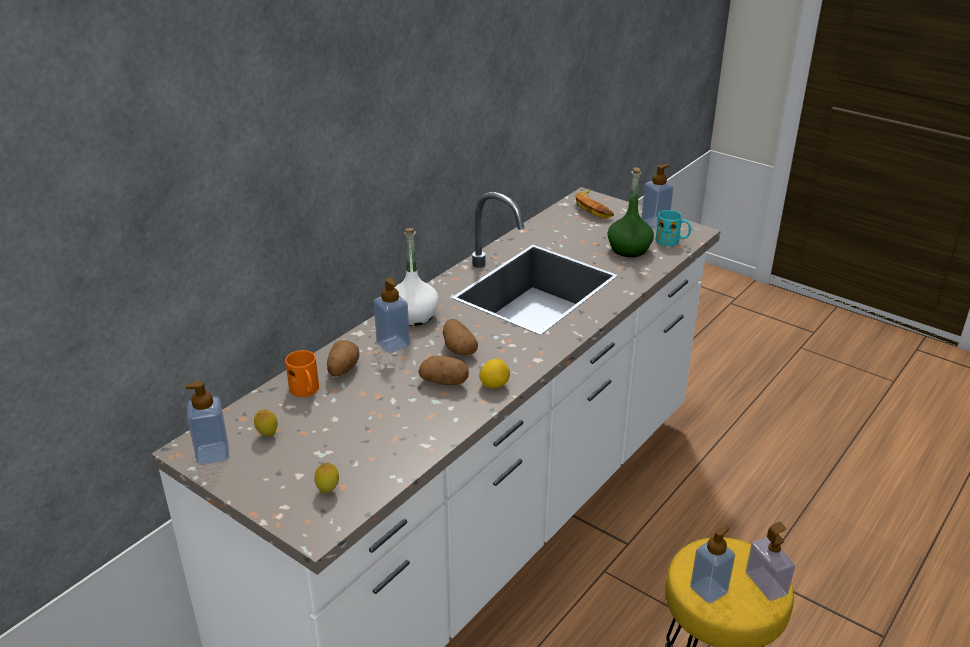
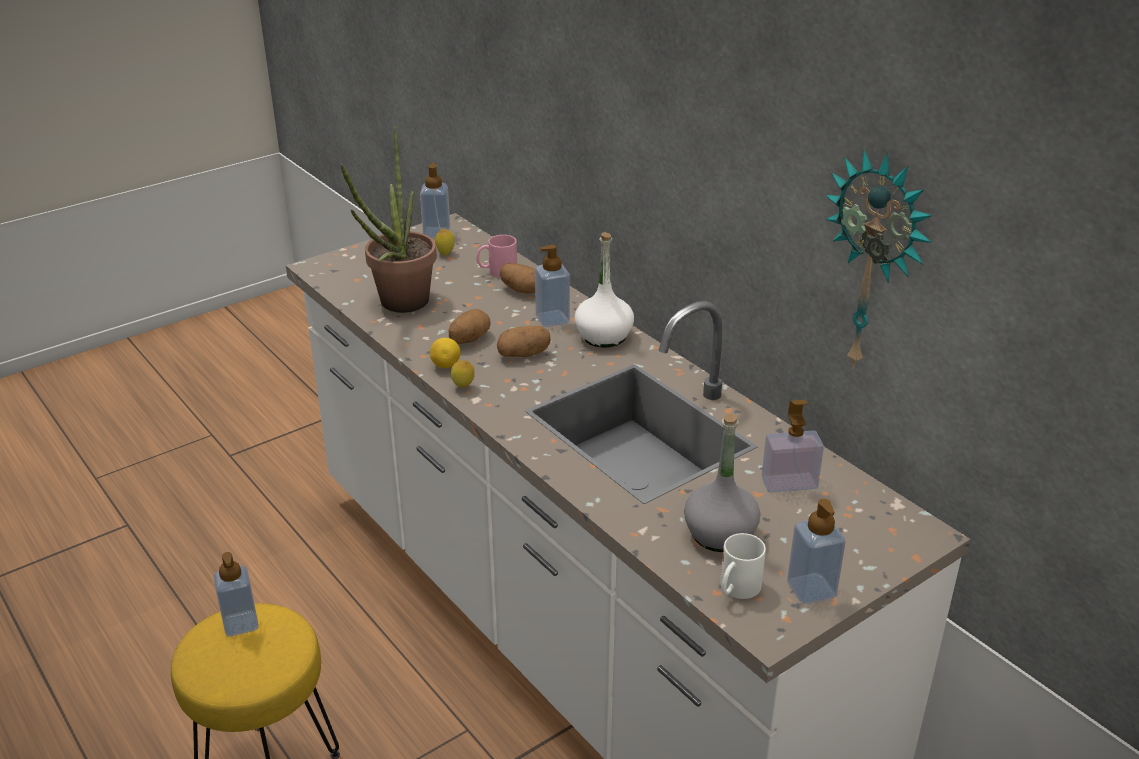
camera: 105 degrees right, 0 degrees up
(306, 391) = (497, 272): orange mug -> pink mug
(328, 490) = (356, 273): lemon -> lemon (463, 387)
(395, 439) = (399, 306): none -> potted plant
(521, 91) = (875, 263): none -> wall clock
(593, 208) = (877, 532): banana -> none
(629, 249) = (720, 534): green bottle -> grey bottle
(672, 241) = (736, 590): turquoise mug -> white mug
(766, 583) = (216, 674): soap dispenser -> soap dispenser (789, 483)

